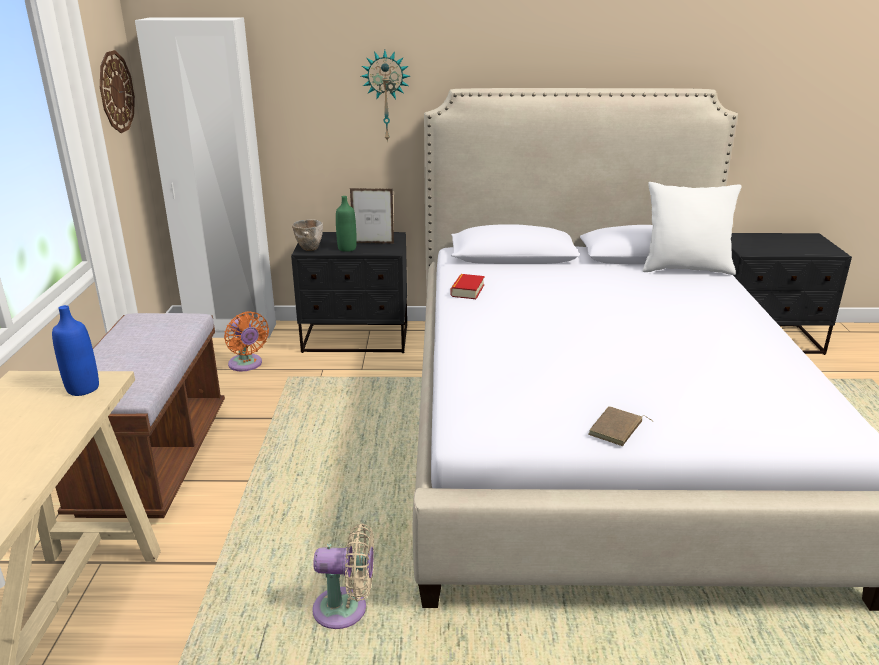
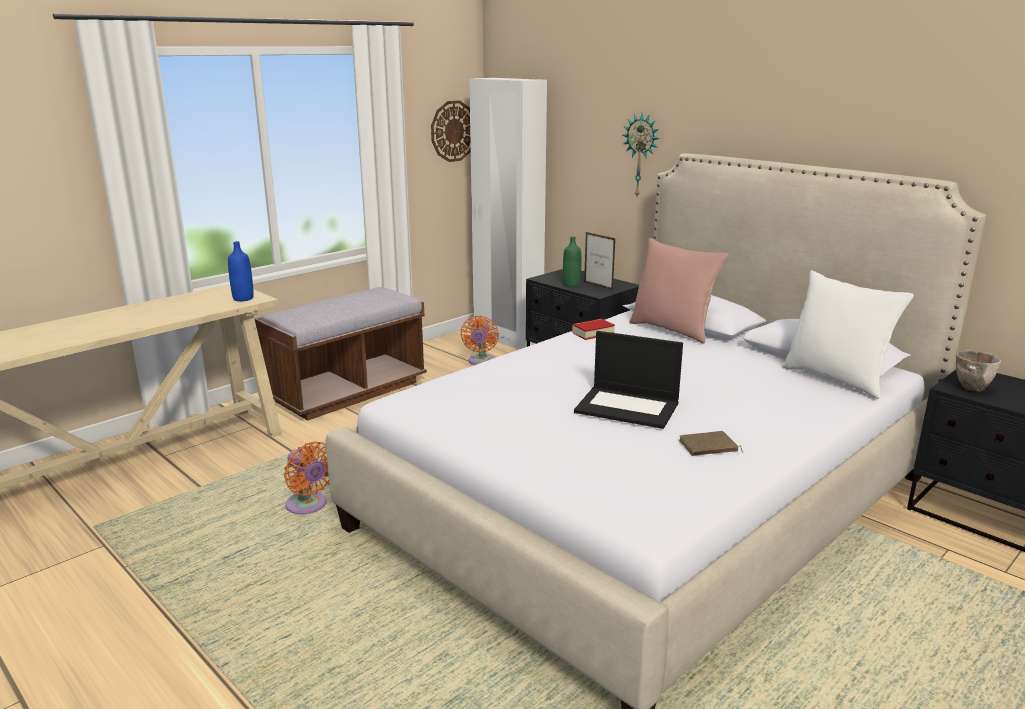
camera: 45 degrees right, 5 degrees down
(310, 248) = (547, 278): bowl -> bowl (972, 388)
(346, 609) = (308, 506): beige fan -> orange fan
(514, 266) = (672, 330): none -> pink pillow
(617, 430) = (480, 439): brown book -> brown book (708, 447)
(639, 346) = (628, 407): none -> laptop

